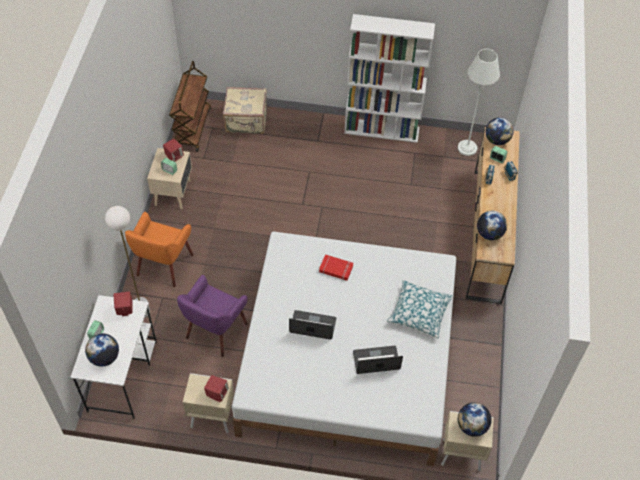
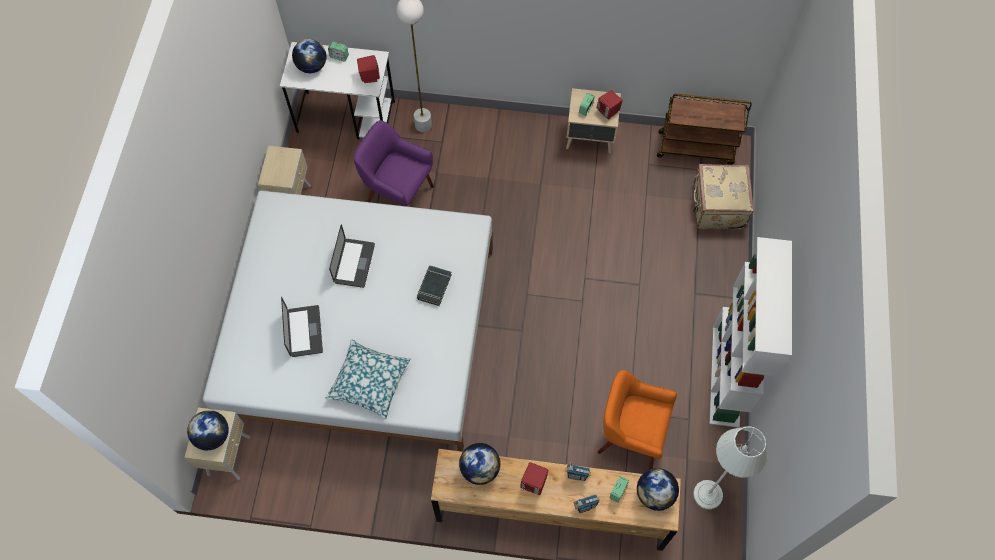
camera: 90 degrees right, 10 degrees up
(164, 265) = (485, 139): orange armchair -> orange armchair (630, 435)
(217, 393) = (275, 175): red speaker -> red speaker (534, 482)
(336, 269) = (434, 287): red book -> black book

